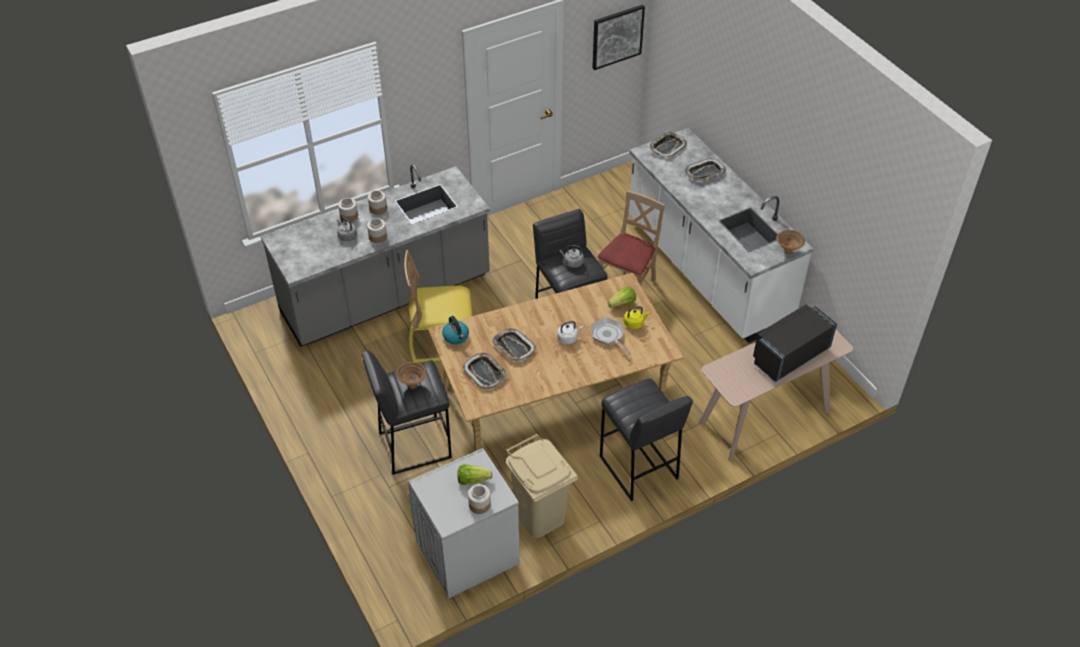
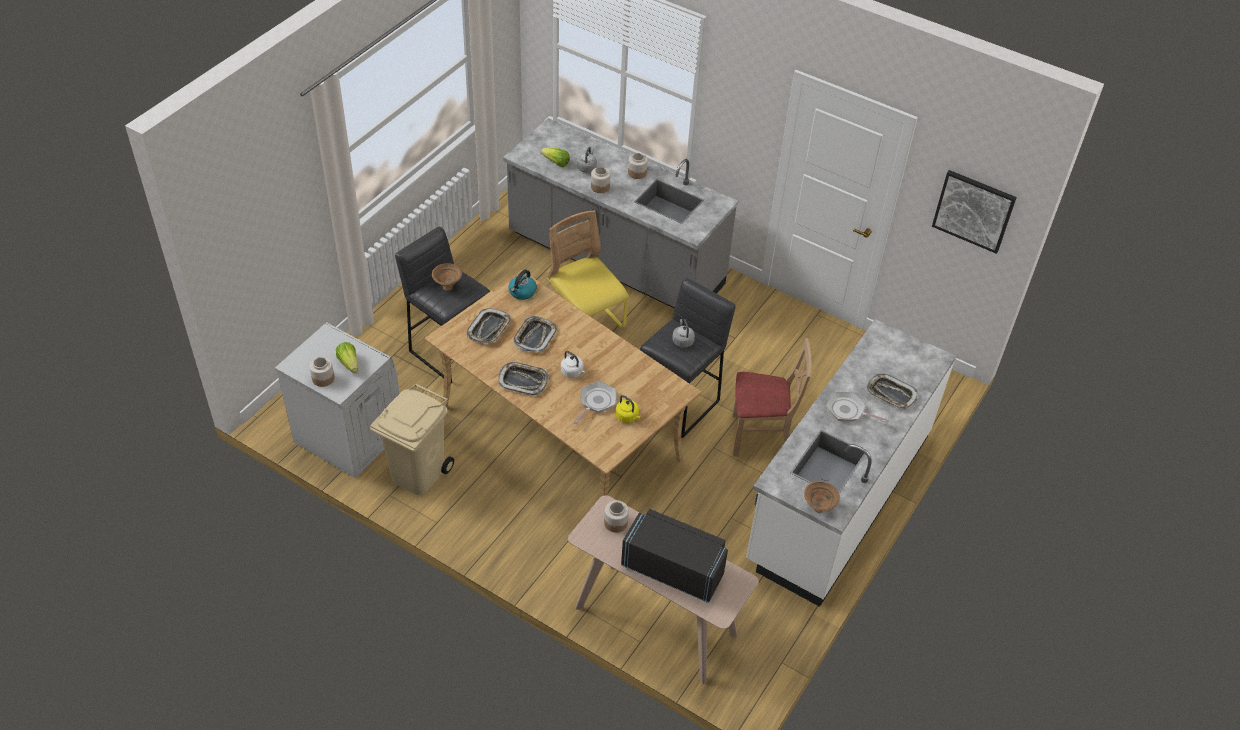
camera: 60 degrees right, 0 degrees up
(349, 216) = (613, 159): jar -> jar (615, 522)
(622, 303) = (649, 398): lettuce -> lettuce (556, 163)
(639, 468) = (519, 532): grey stool -> none
(667, 147) = (906, 348): tray -> tray (523, 381)
(708, 199) = (848, 411): none -> frying pan

